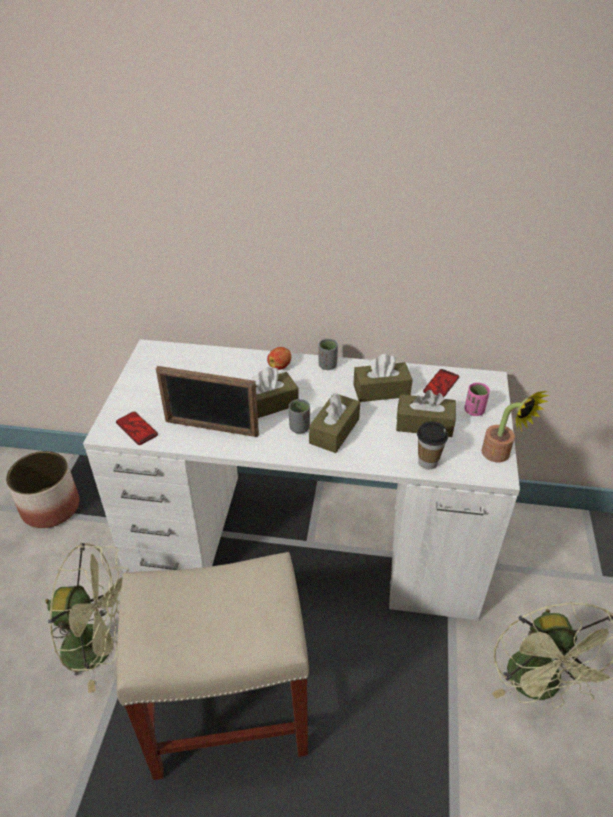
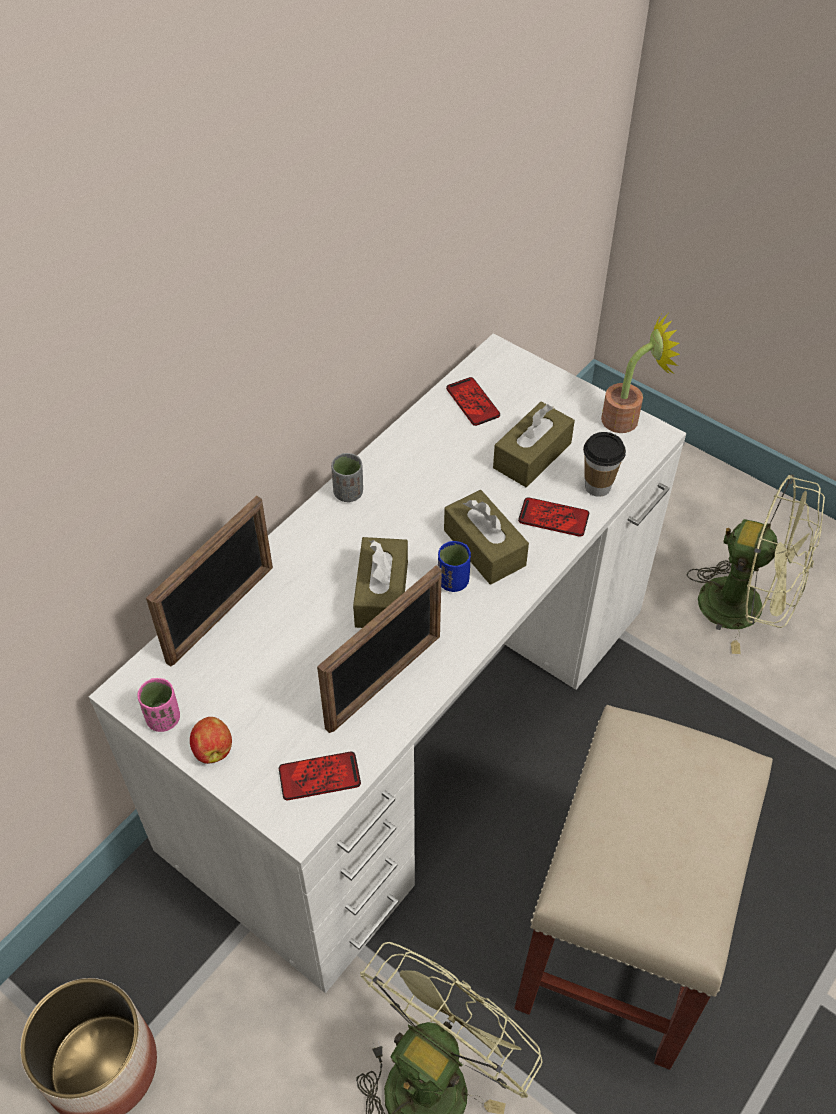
camera: 60 degrees left, 10 degrees up
(214, 357) = (221, 614): none -> picture frame
(280, 366) = (308, 545): apple -> apple (213, 749)
(299, 428) = (453, 581): grey cup -> blue cup
(381, 390) = (441, 464): brown tissue box -> none
(383, 451) = (553, 518): none -> phone
(474, 411) = (540, 399): pink cup -> pink cup (163, 719)

